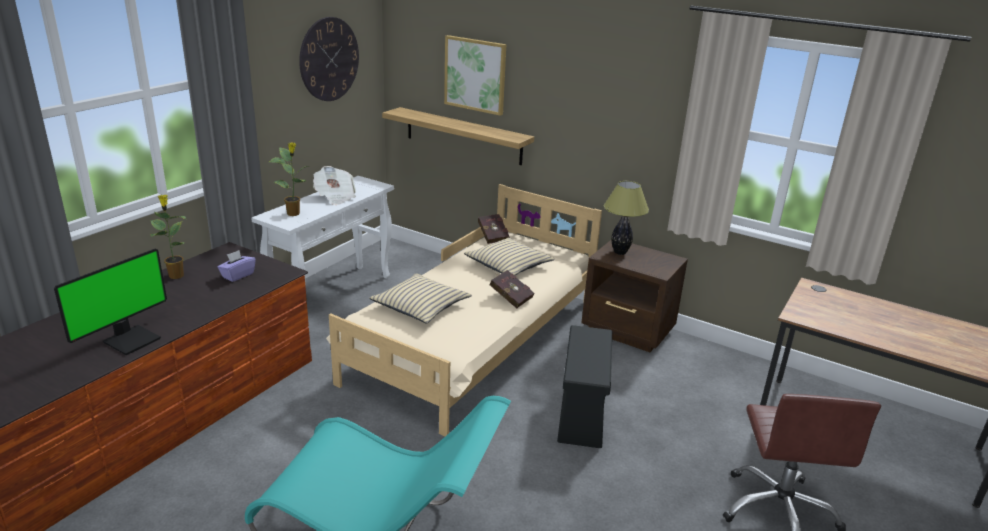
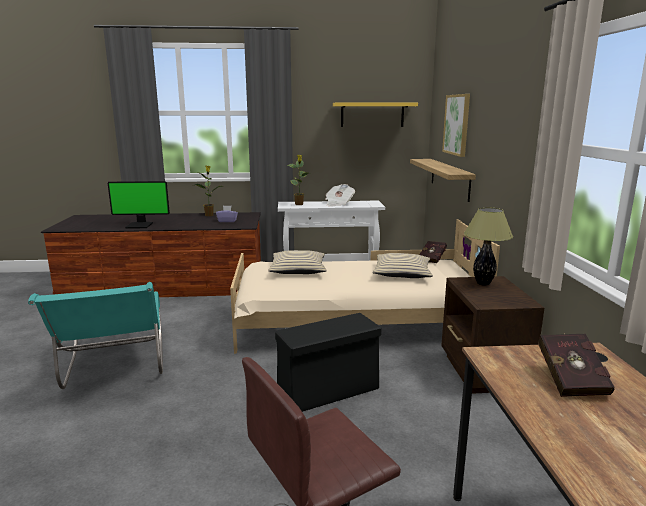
camera: 55 degrees right, 10 degrees down
(329, 59) = (372, 114): wall clock -> yellow shelf
(510, 297) = (357, 285): red book -> red book (570, 379)

